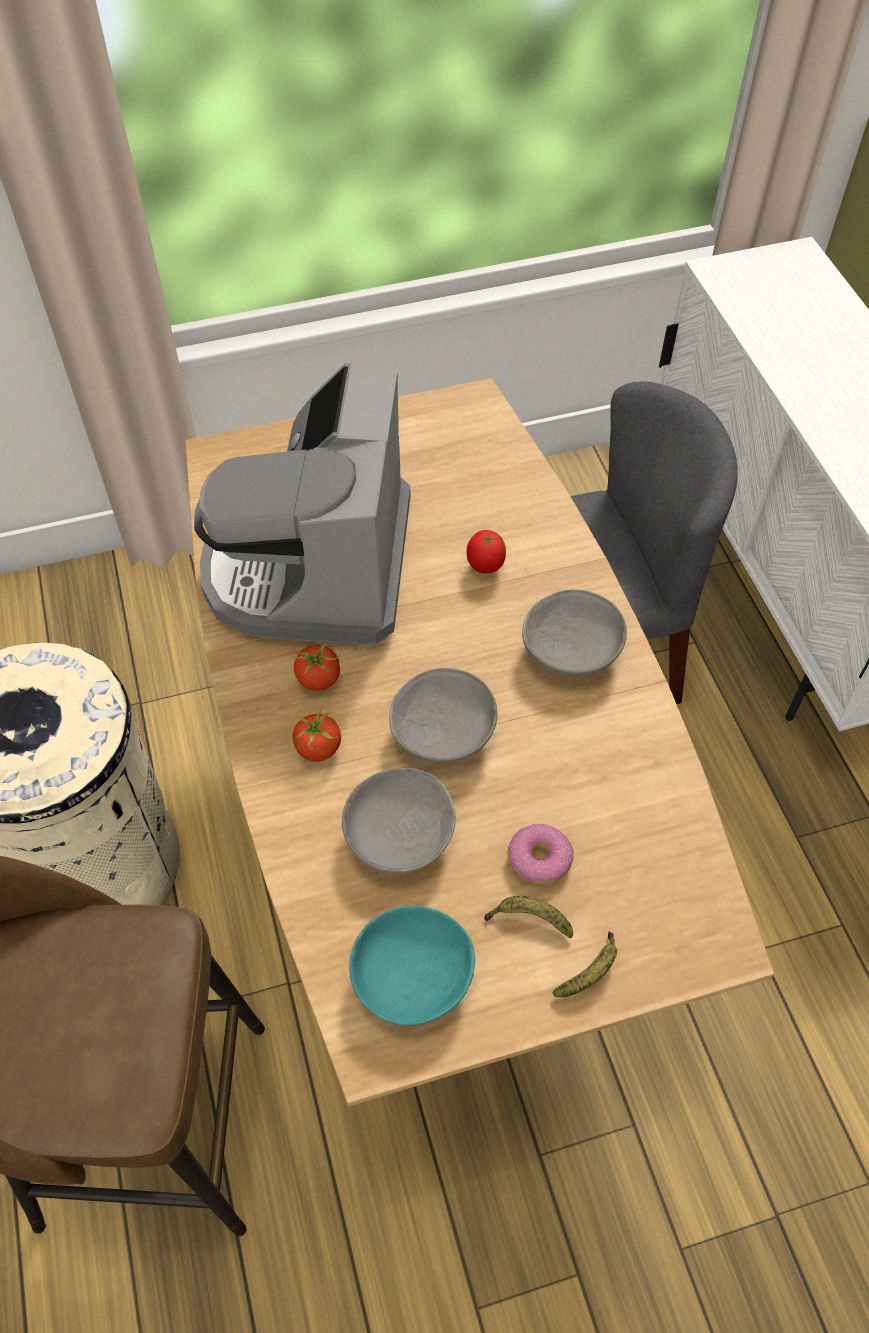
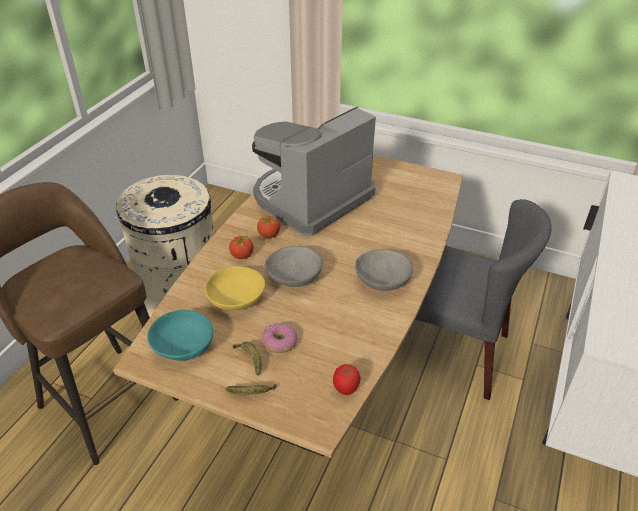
camera: 40 degrees right, 15 degrees down
(398, 835) = (236, 300): grey bowl -> yellow bowl
(485, 567) = (380, 234): tomato -> tomato (345, 389)

